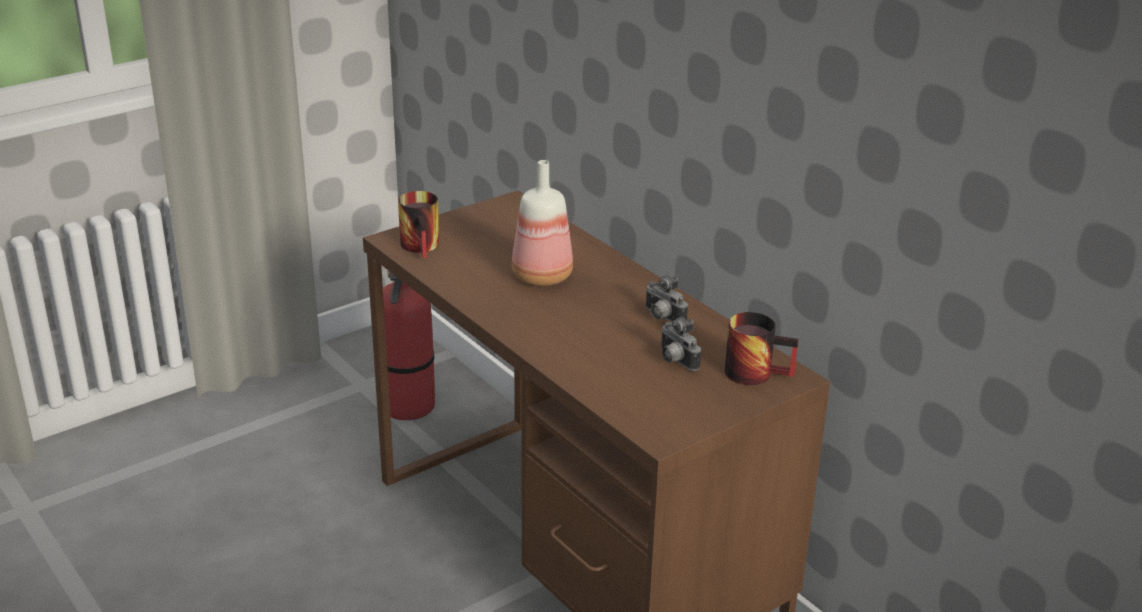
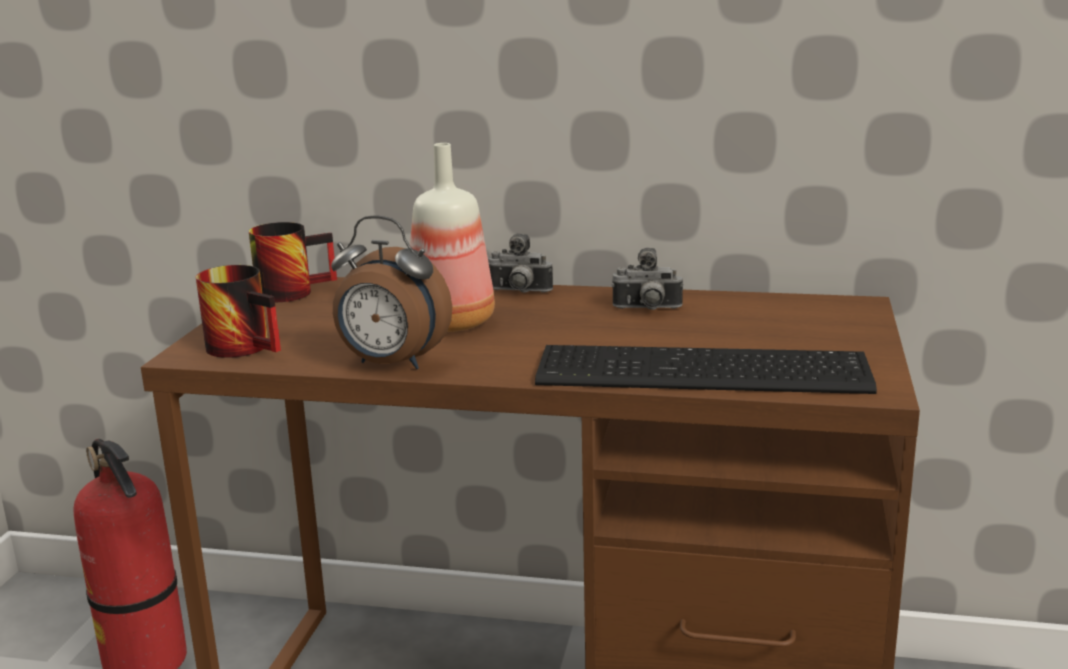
camera: 40 degrees left, 10 degrees down
(466, 292) = (391, 364): none -> alarm clock
(600, 378) = (706, 373): none -> keyboard
(675, 361) = (738, 333): camera -> camera (519, 292)
(756, 371) = (822, 312): mug -> mug (292, 290)

